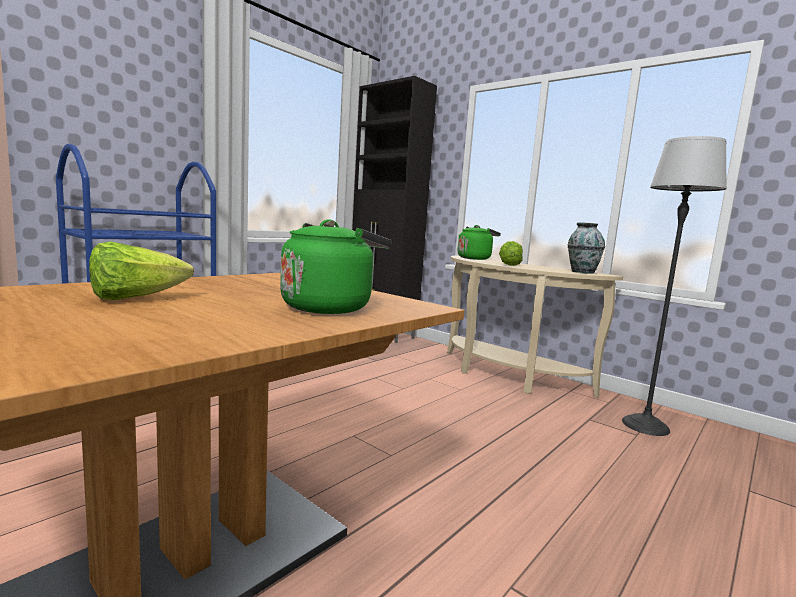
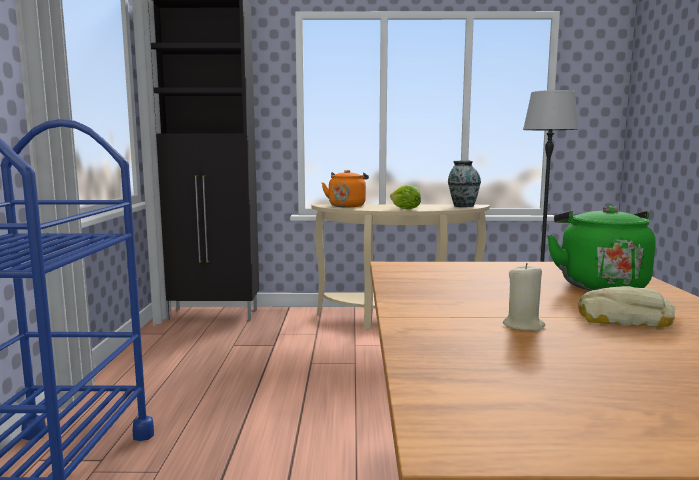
camera: 40 degrees left, 0 degrees up
(136, 298) = (523, 325): lettuce -> beige candle
(201, 314) = (623, 318): none -> bread
(475, 258) = (347, 206): green kettle -> orange kettle

